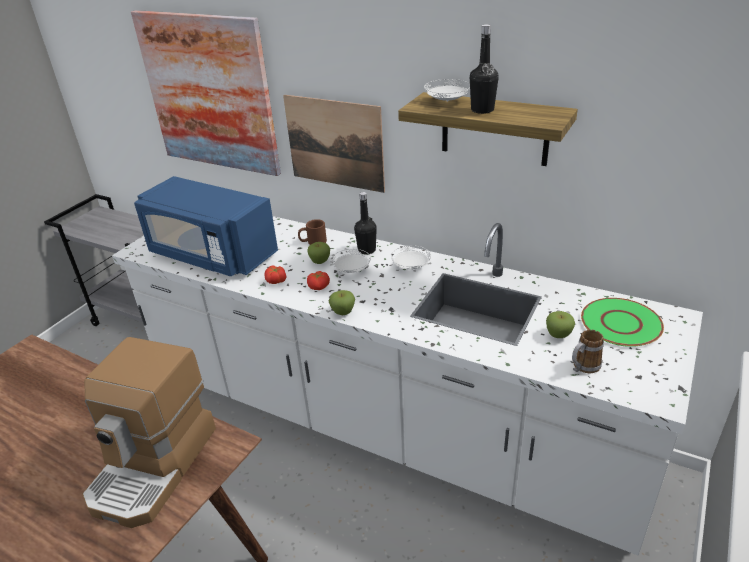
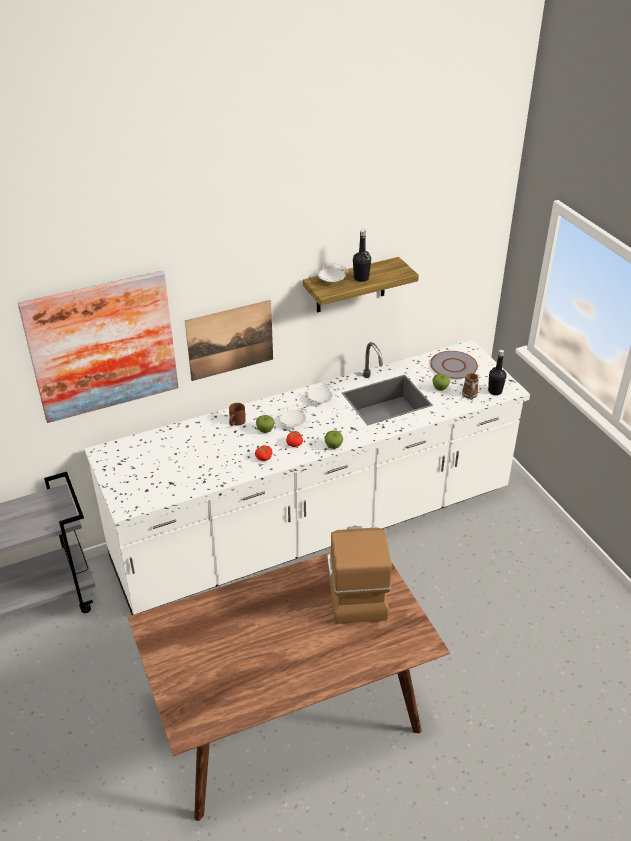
camera: 55 degrees left, 5 degrees up
(155, 466) = (354, 588): coffee machine -> coffee machine turned 150 degrees counterclockwise
(212, 254) = (188, 472): blue microwave -> none
(366, 250) = (277, 406): black bottle -> black bottle (495, 391)
(620, 323) = (453, 366): green plate -> grey plate

